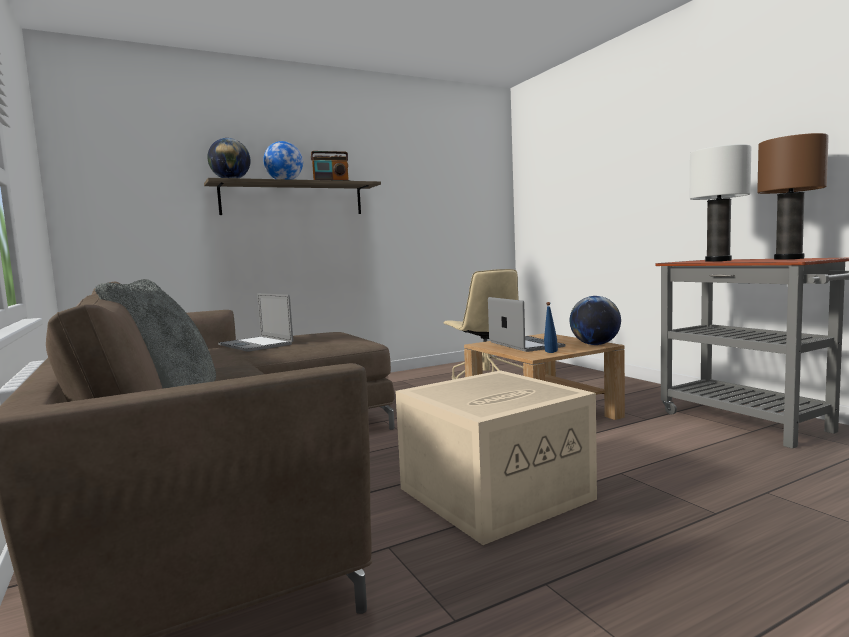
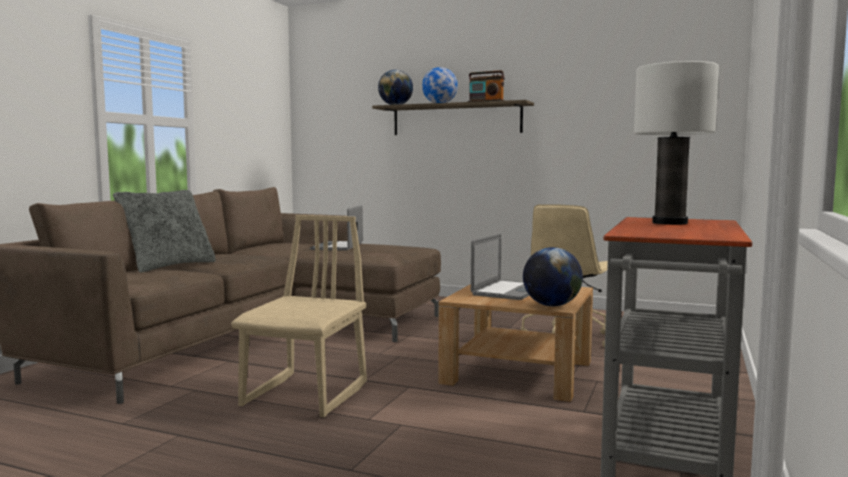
camera: 50 degrees right, 0 degrees up
(495, 492) = (307, 395): beige storage box -> beige chair
(550, 353) = (479, 300): blue bottle -> none
(789, 258) = (708, 232): brown table lamp -> none

